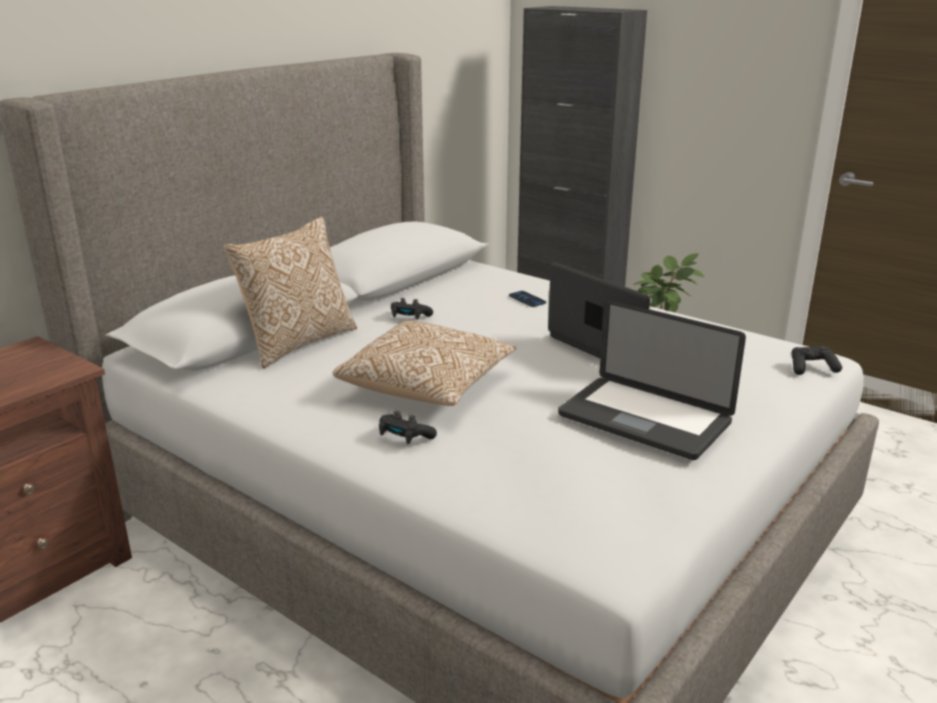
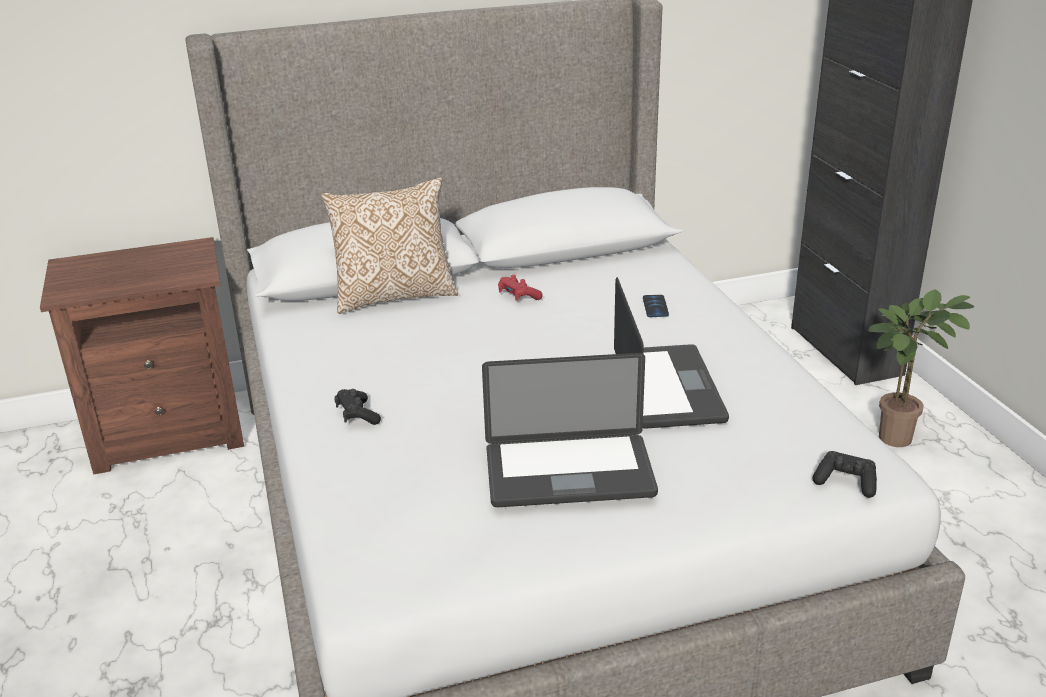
camera: 35 degrees right, 5 degrees up
(409, 318) = (518, 296): black game controller -> red game controller
(427, 386) = (437, 373): pillow -> none
(644, 419) = (569, 473): laptop -> laptop turned 75 degrees counterclockwise

